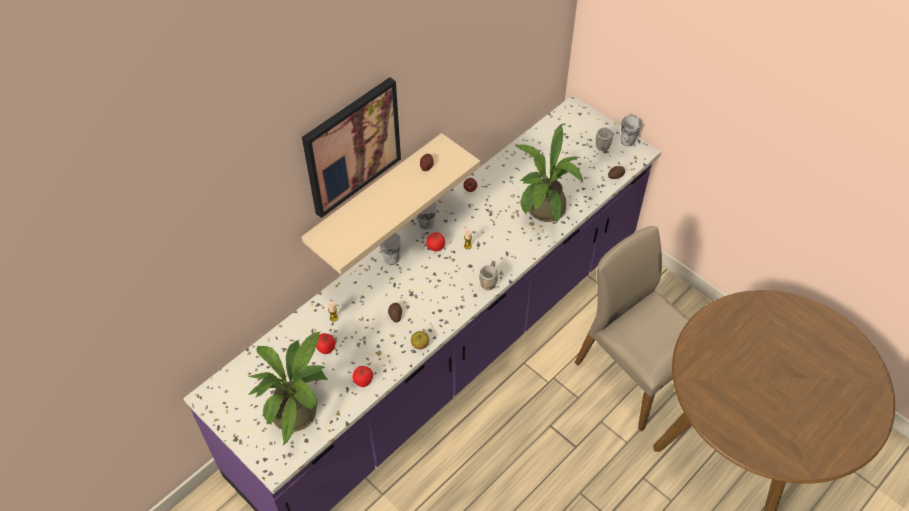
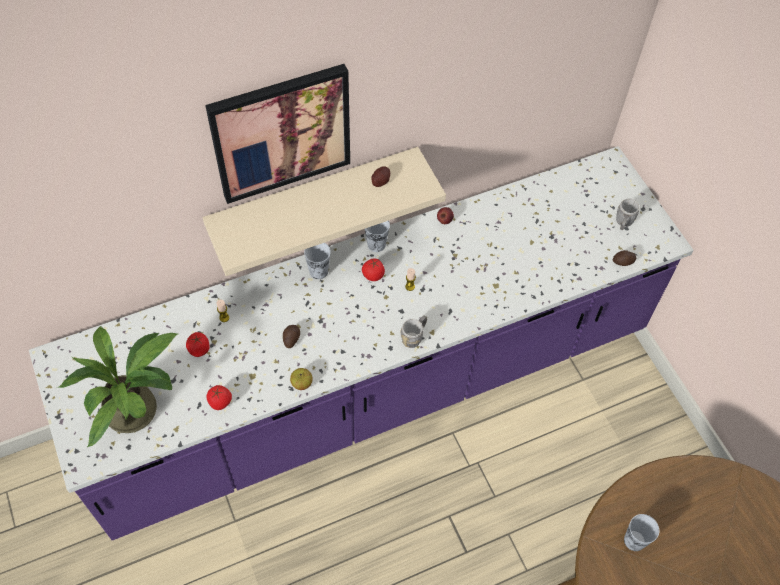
camera: 20 degrees right, 5 degrees up
(543, 212) = (515, 276): potted plant -> none
(627, 141) = (657, 223): cup -> cup (634, 540)
(635, 371) = (574, 490): beige chair -> none

